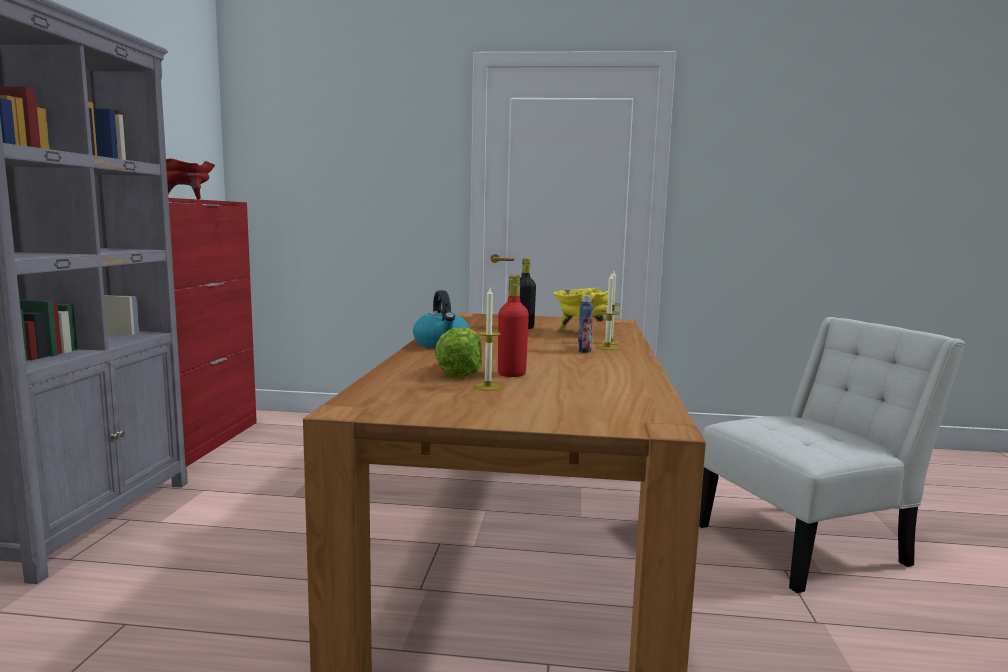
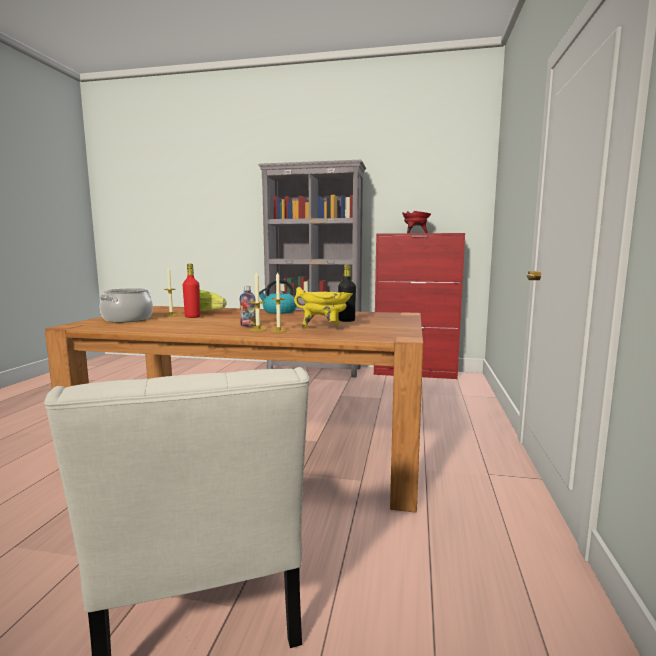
camera: 95 degrees right, 0 degrees up
(559, 404) = (128, 319): none -> cooking pot

